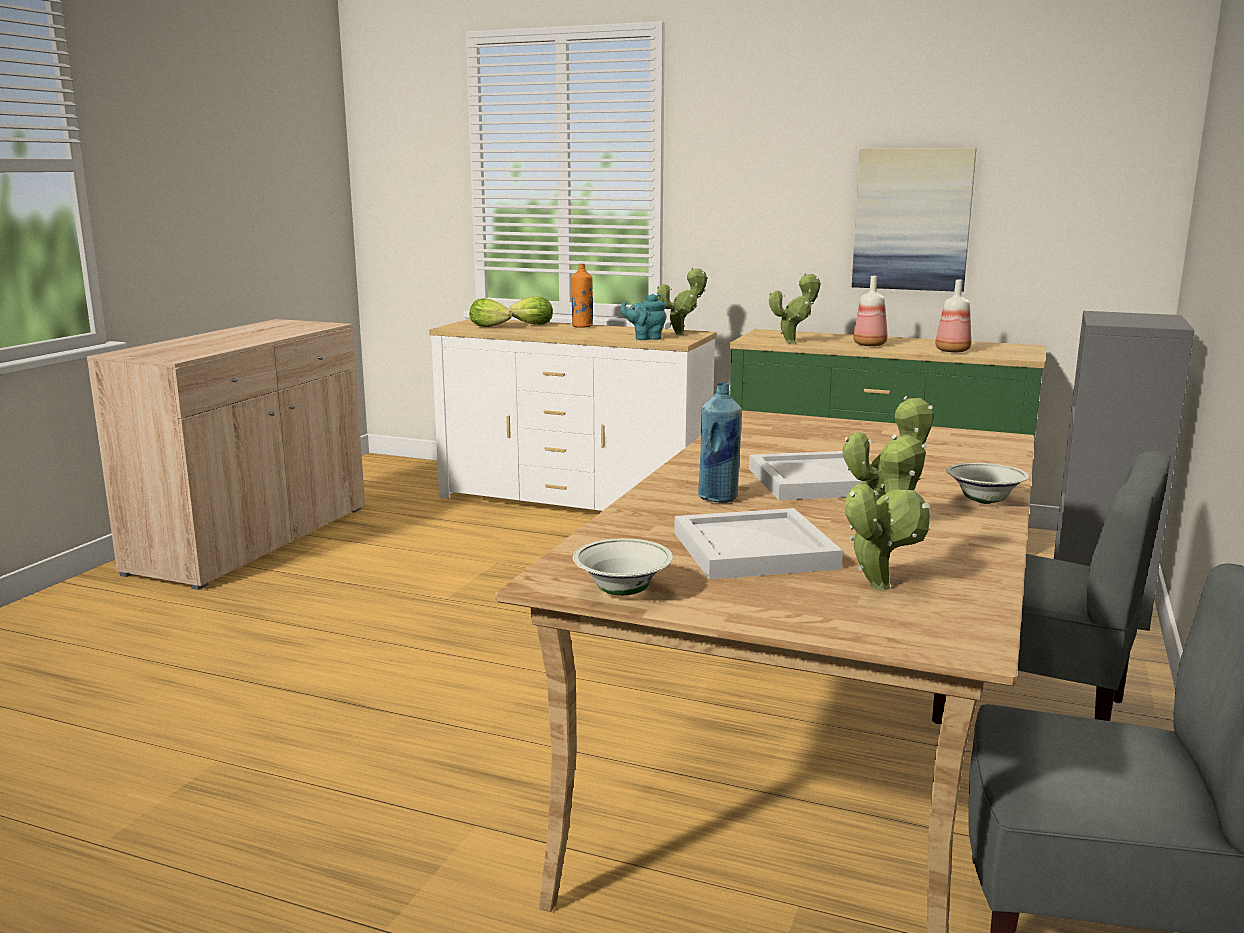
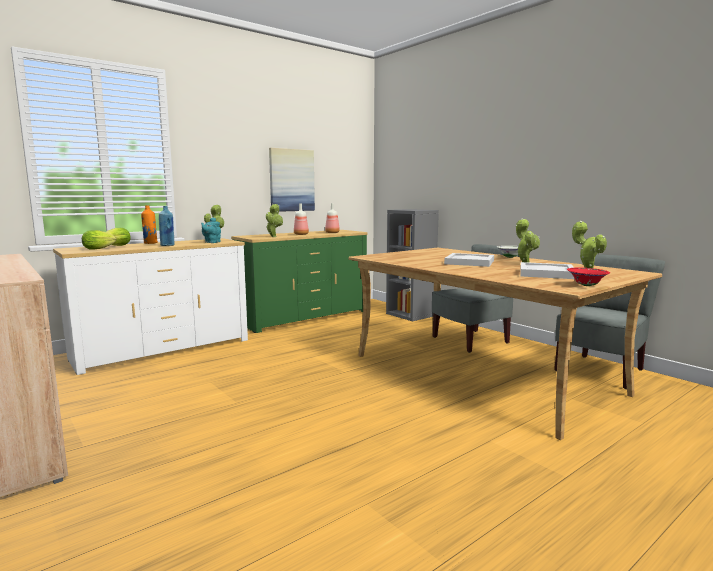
camera: 60 degrees left, 5 degrees down
(622, 592) = (586, 285): white bowl -> red bowl
(718, 498) = (480, 269): blue bottle -> blue bottle (167, 245)

